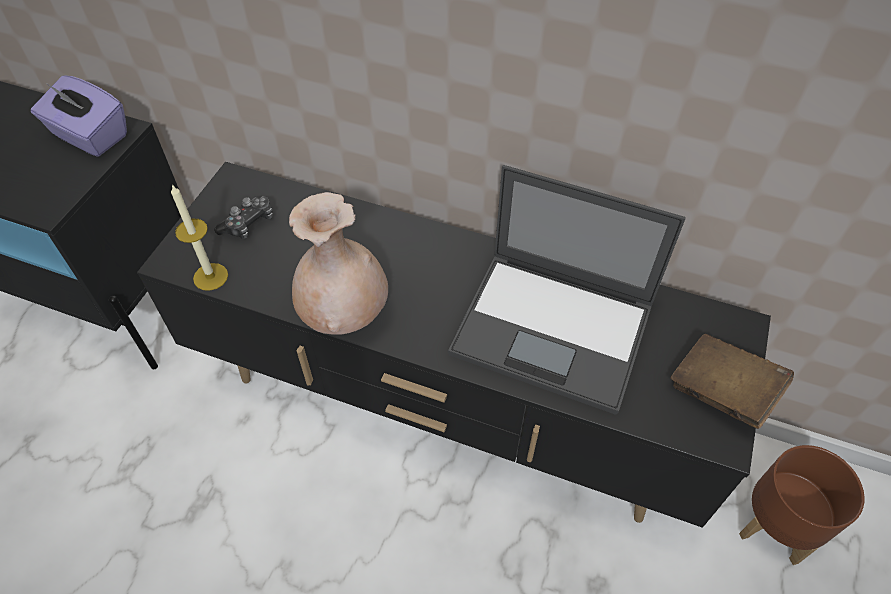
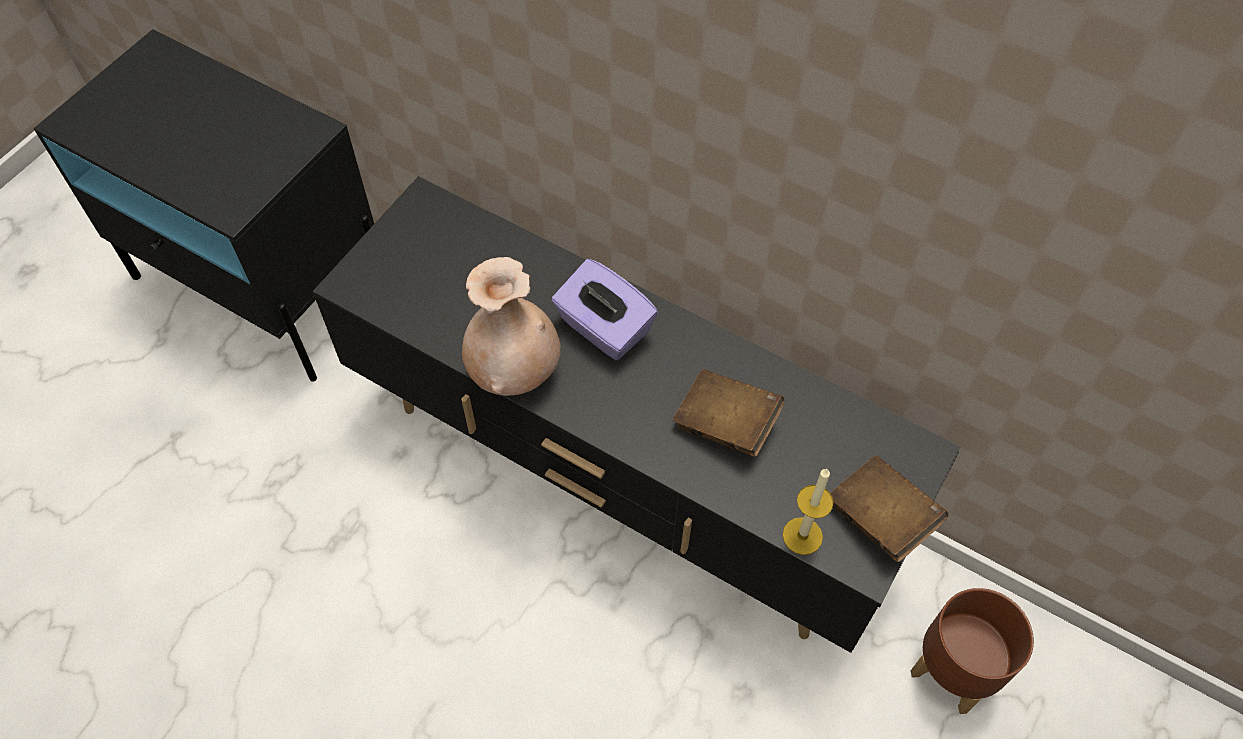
camera: 10 degrees right, 5 degrees up
(90, 136) = (280, 132): purple tissue box -> purple tissue box (603, 328)
(210, 277) = (385, 308): candle -> candle (802, 536)
(248, 223) = (432, 254): game controller -> none
(554, 330) = (726, 424): laptop -> brown book

